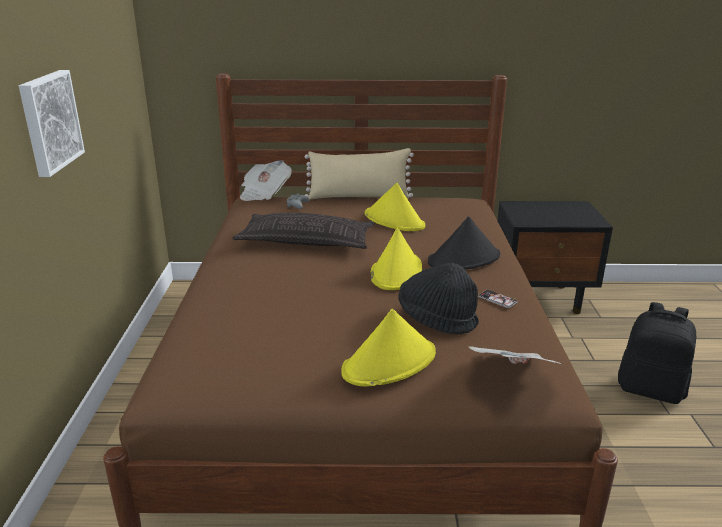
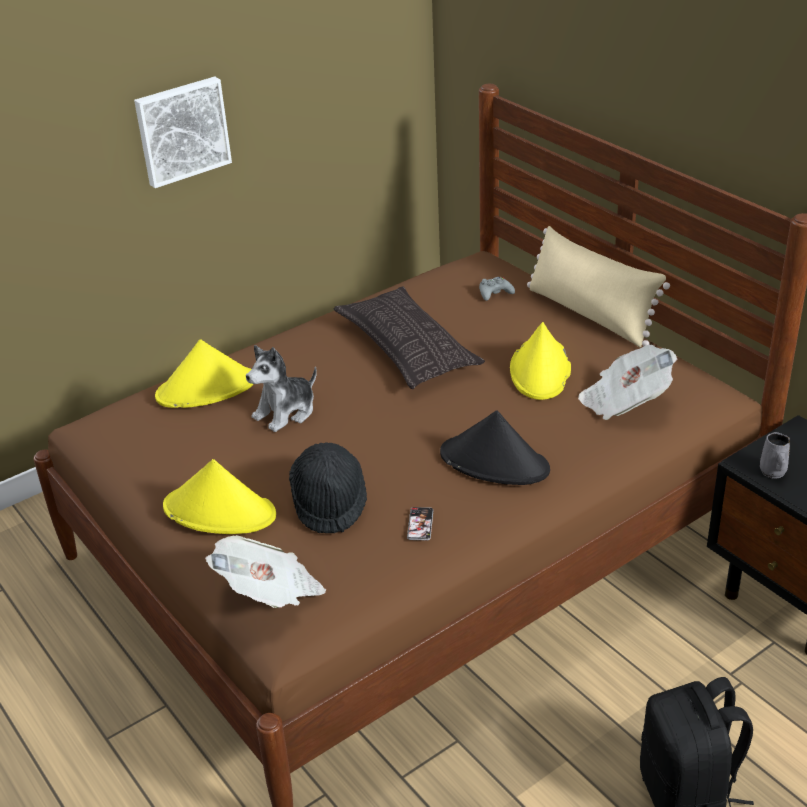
camera: 55 degrees right, 10 degrees up
(264, 193) = (499, 258): newspaper -> newspaper (625, 401)
(309, 298) = (286, 412): none -> plush toy
(396, 272) = (403, 433): yellow hat -> yellow hat (207, 388)
(537, 220) = (773, 472): none -> grey mug

